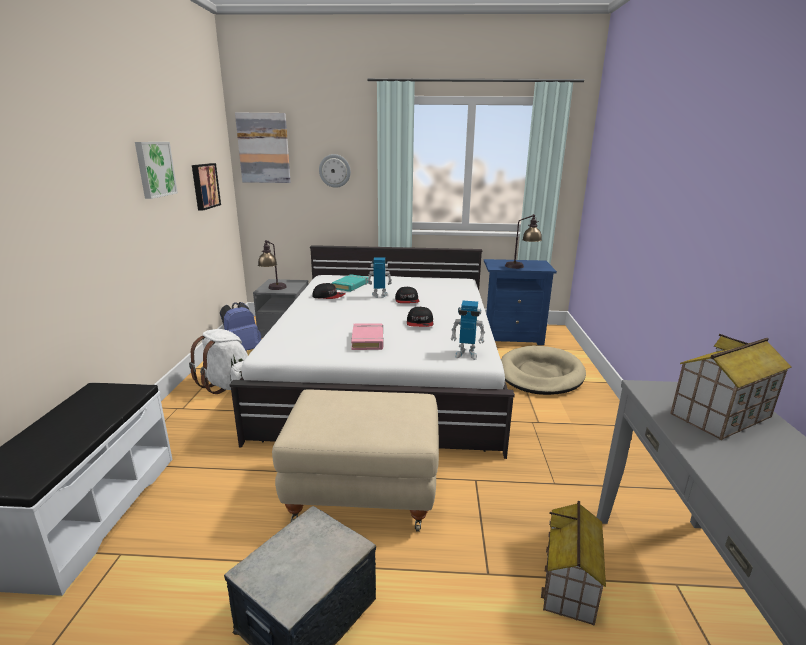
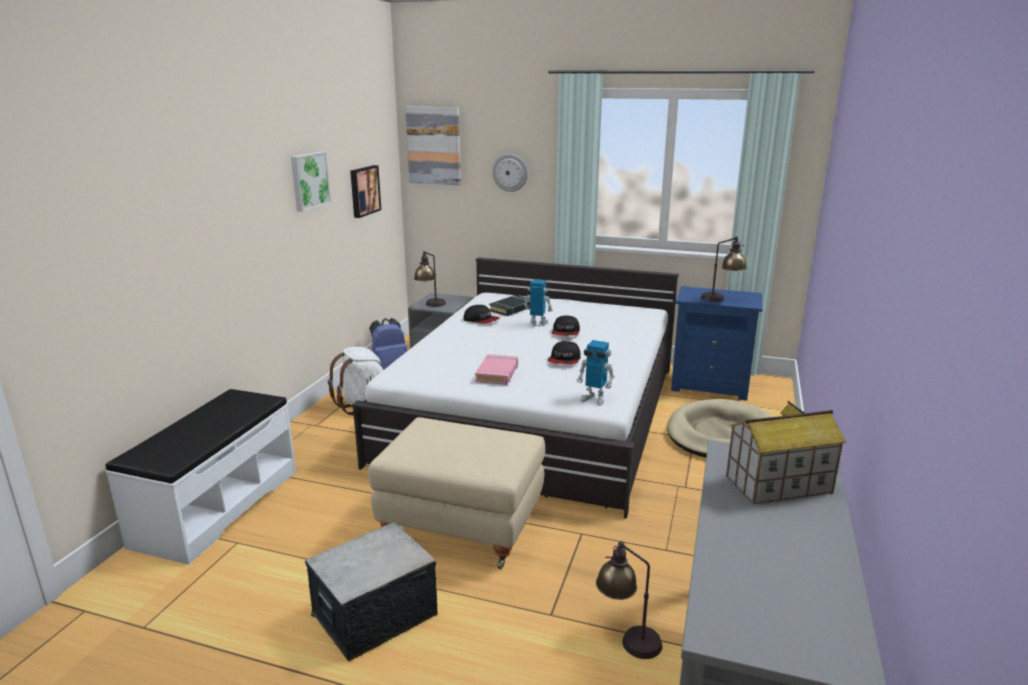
camera: 15 degrees right, 0 degrees up
(350, 286) = (512, 309): turquoise book -> black book
(569, 584) = (627, 637): toy house -> table lamp

